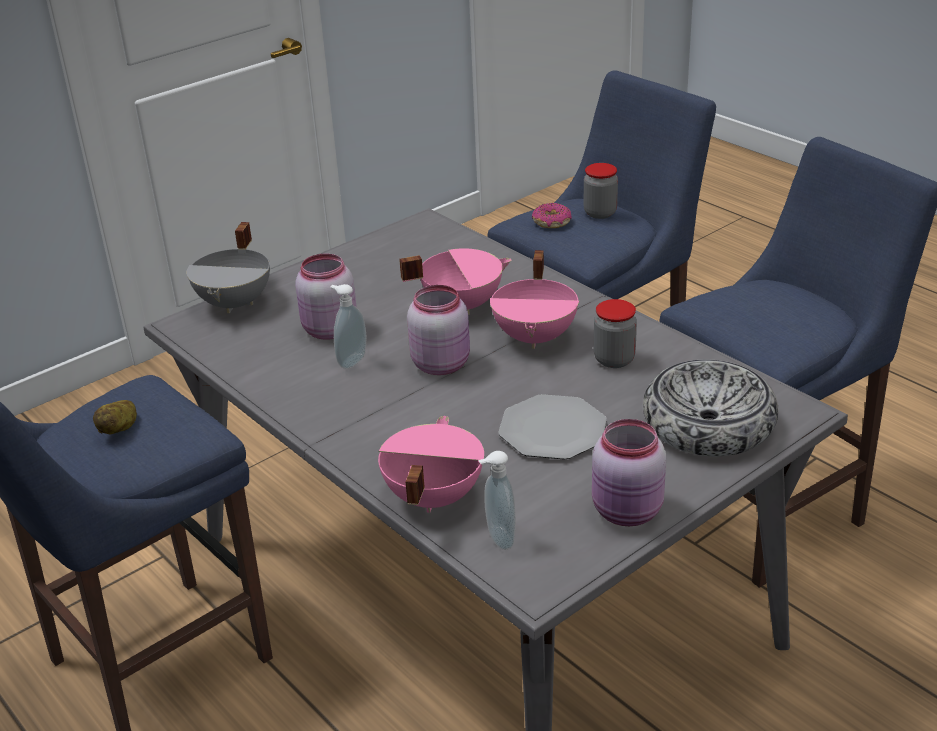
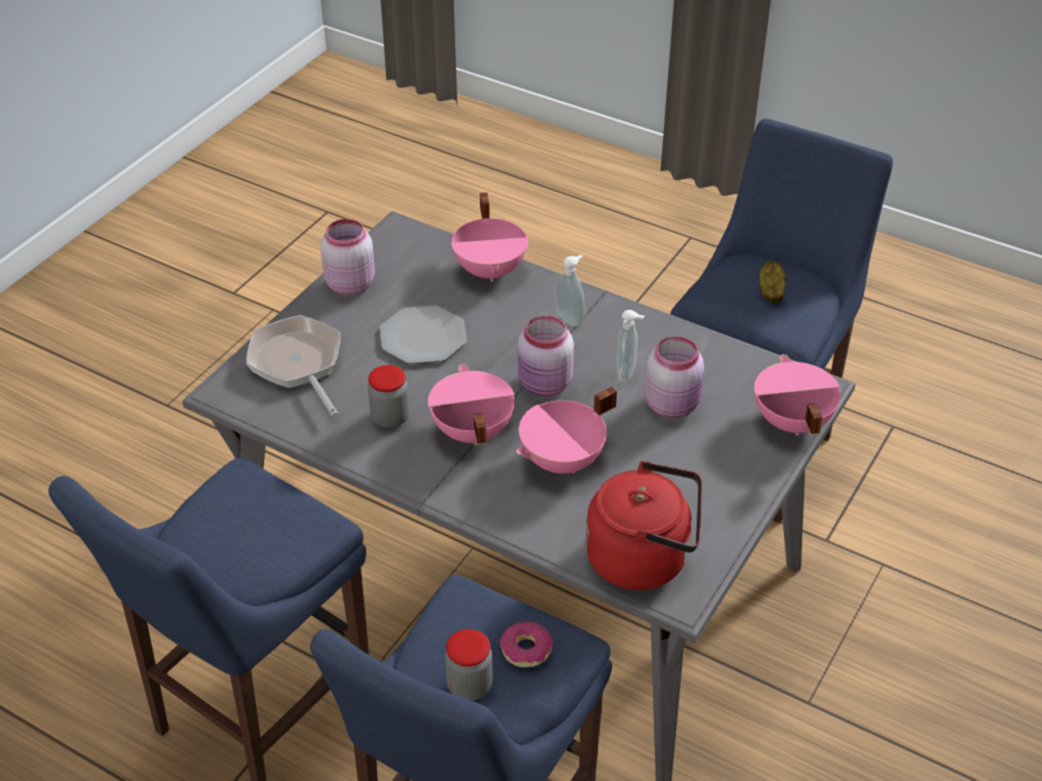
camera: 160 degrees right, 10 degrees up
(236, 303) = (790, 422): grey cooking pot -> pink cooking pot
(436, 242) = (644, 558): none -> red kettle
(498, 539) = (433, 251): soap dispenser -> soap dispenser (570, 318)
(708, 424) = (298, 364): bowl -> frying pan

